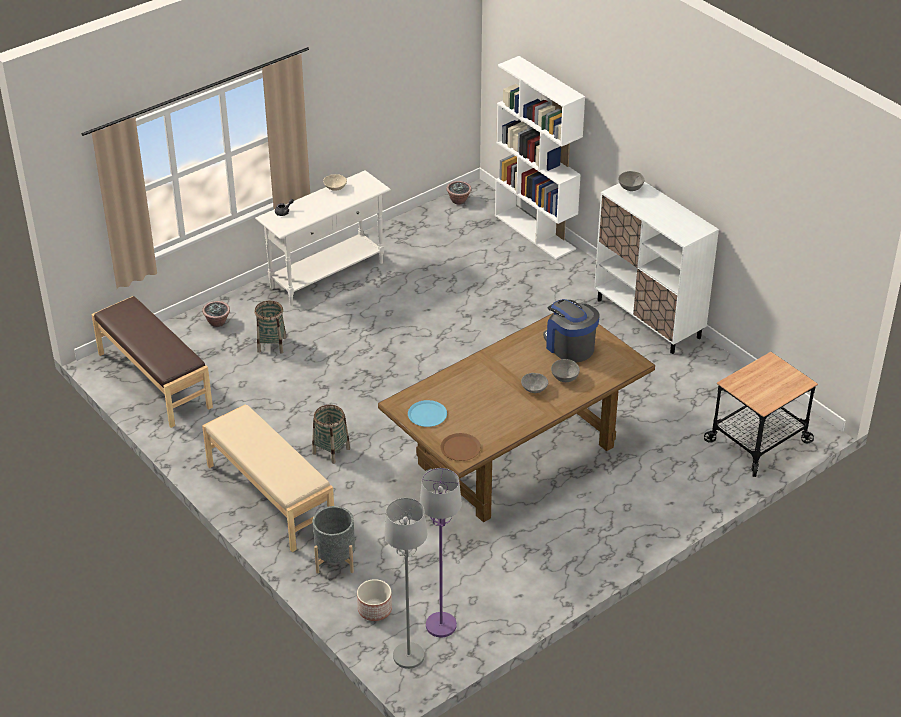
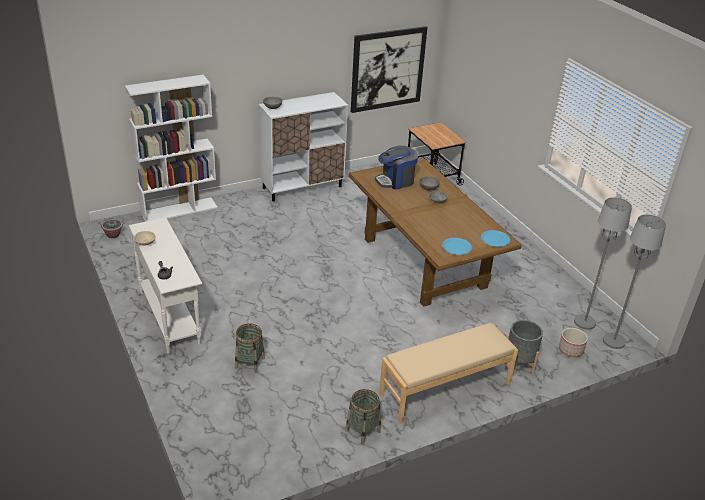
camera: 80 degrees left, 5 degrees down
(153, 380) = (268, 448): brown bench -> none
(217, 322) = (200, 394): potted plant -> none
(331, 451) = (398, 347): basket -> basket (362, 431)
(441, 625) = (585, 322): purple floor lamp -> grey floor lamp
(460, 448) = (495, 239): brown plate -> blue plate
(791, 253) = (387, 69): none -> picture

